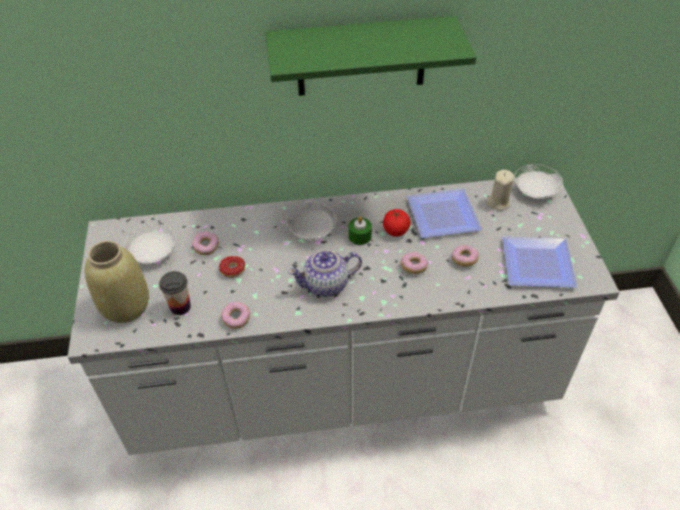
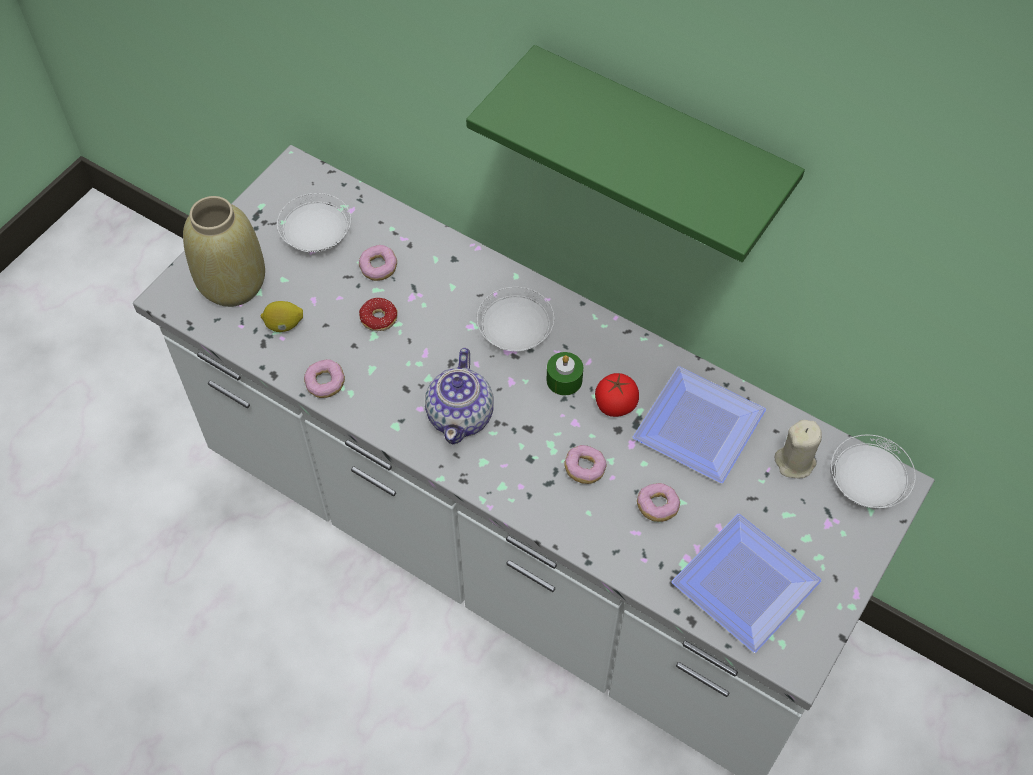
camera: 40 degrees right, 10 degrees up
(180, 307) = (284, 325): cup -> lemon
(327, 285) = (461, 415): teapot -> teapot turned 105 degrees counterclockwise

